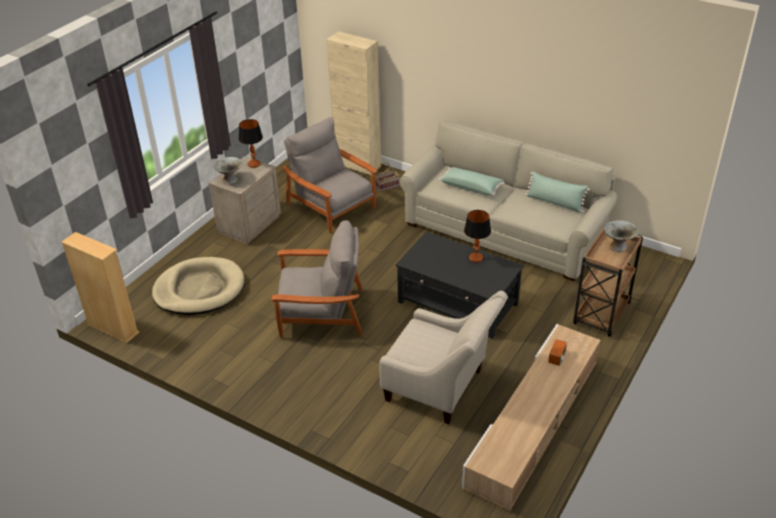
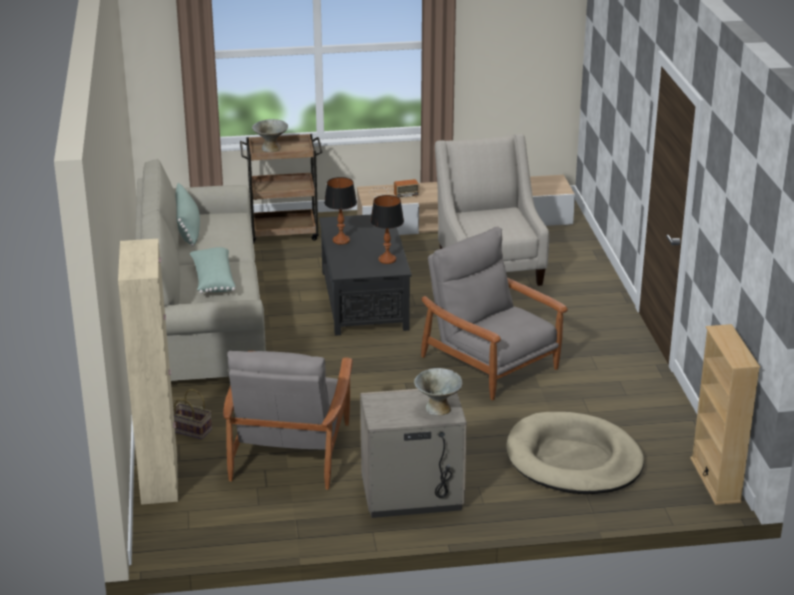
camera: 130 degrees left, 10 degrees down
(254, 164) = (378, 410): table lamp -> table lamp (387, 260)

